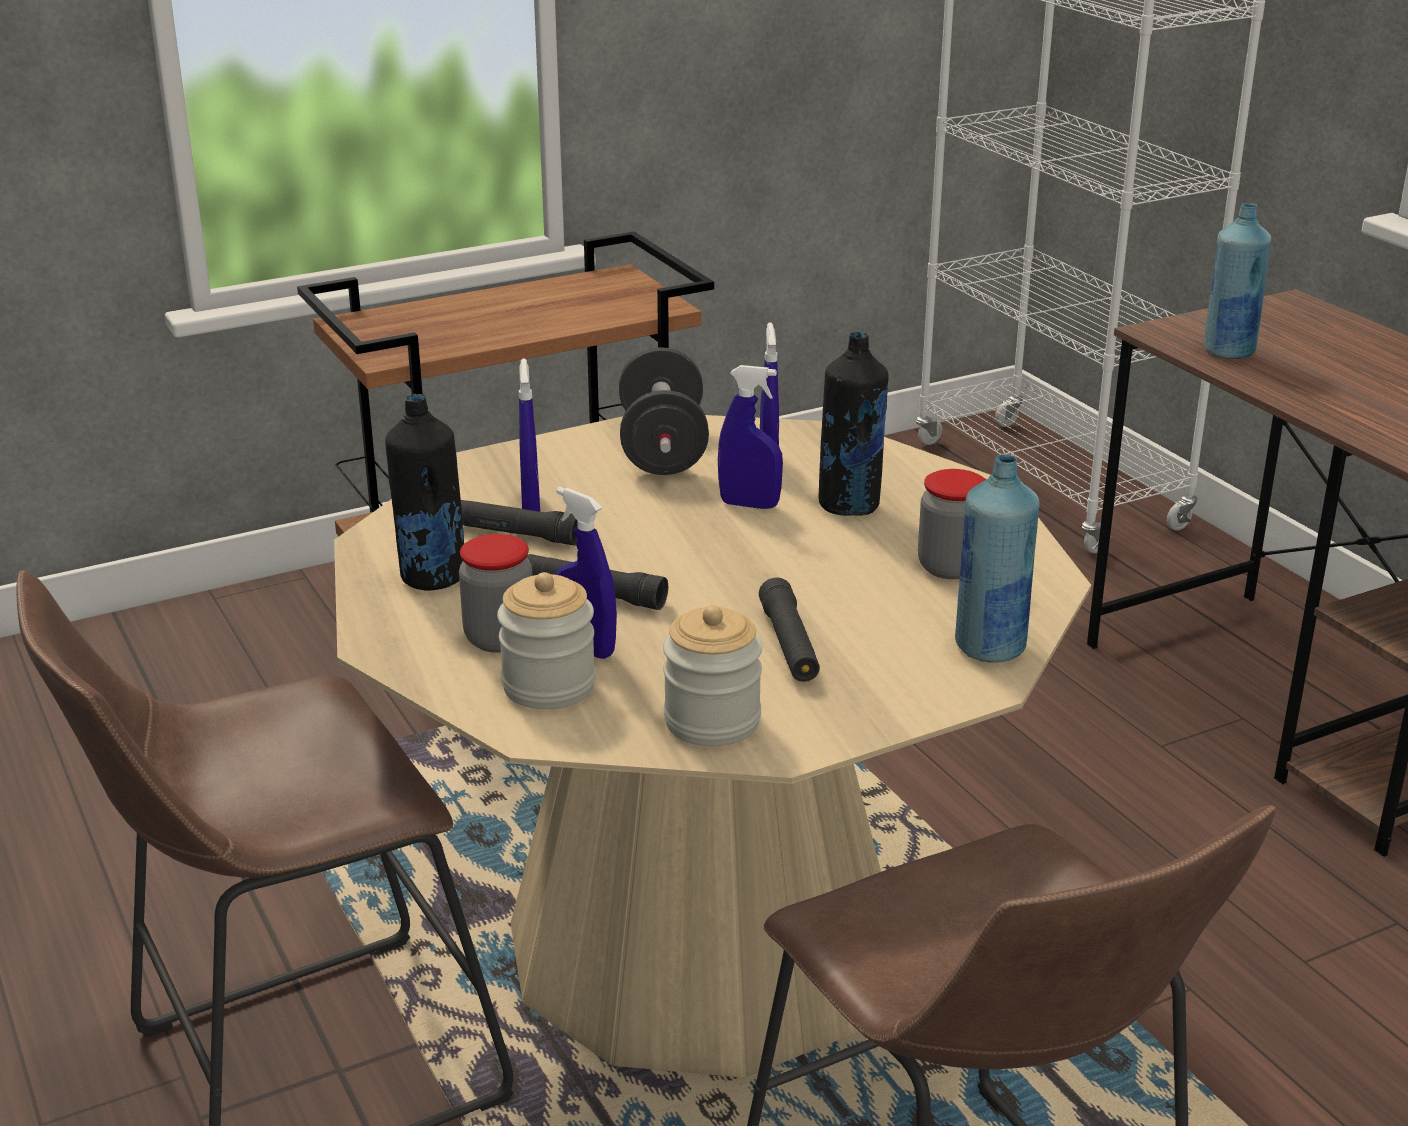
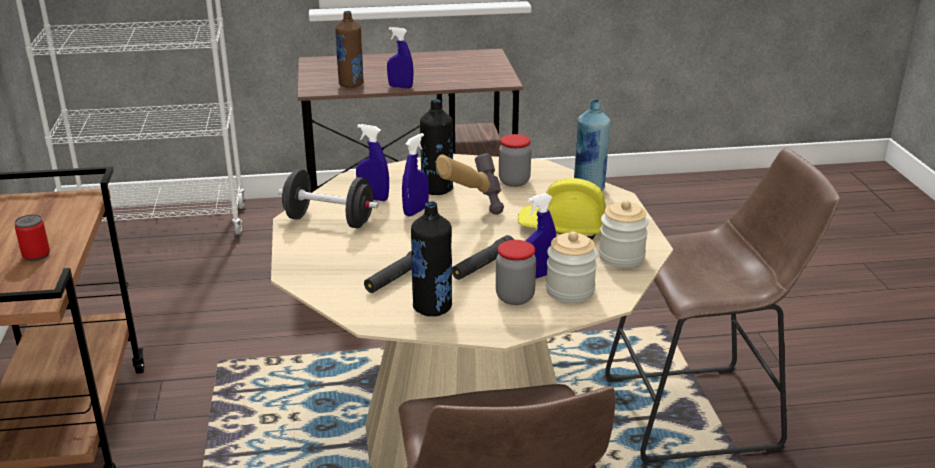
camera: 70 degrees left, 0 degrees up
(489, 325) = (36, 255): none -> can
(530, 505) = (366, 267): blue spray bottle -> blue spray bottle (400, 87)
(730, 555) = (466, 225): none -> hammer
(789, 644) = (562, 228): black flashlight -> yellow hard hat
(1228, 351) = (351, 84): blue bottle -> brown bottle

